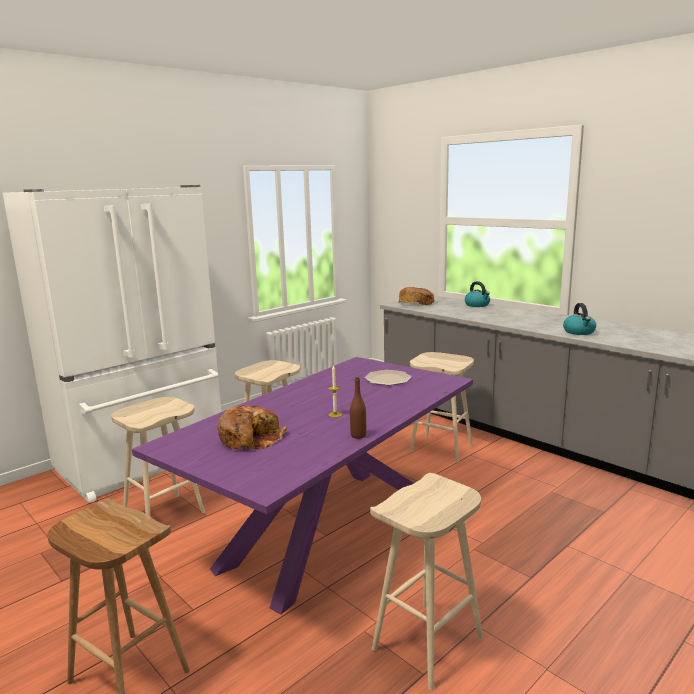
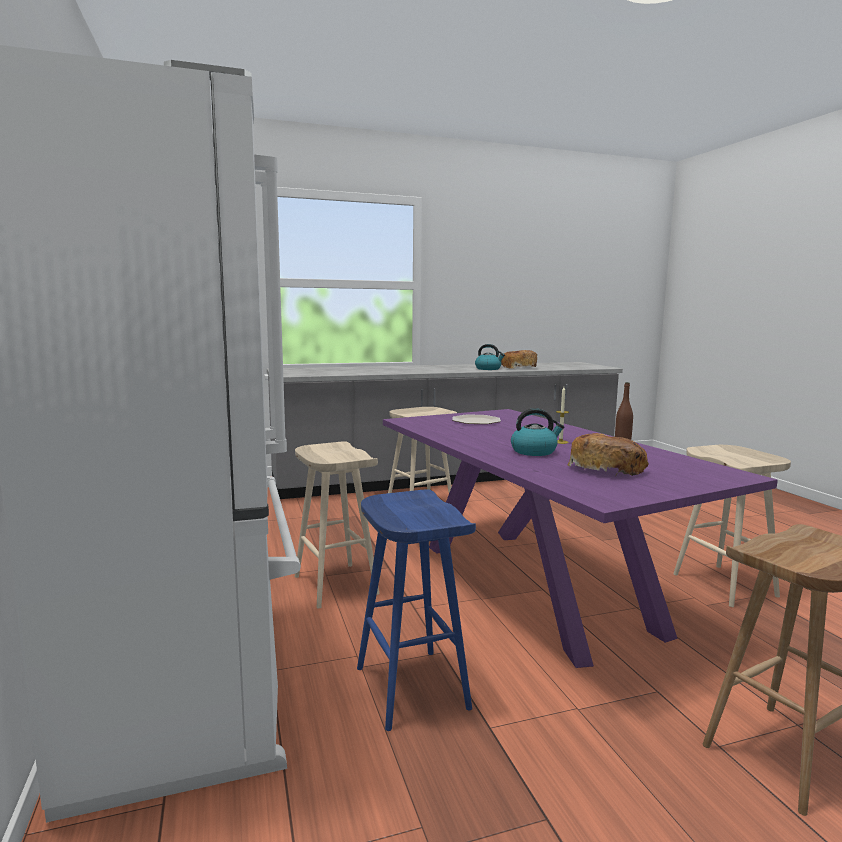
camera: 65 degrees left, 5 degrees down
(164, 515) = (409, 687): beige stool -> blue stool
(416, 303) = (301, 372): bread -> bread (517, 367)
(477, 305) = (353, 368): kettle -> kettle (534, 451)

